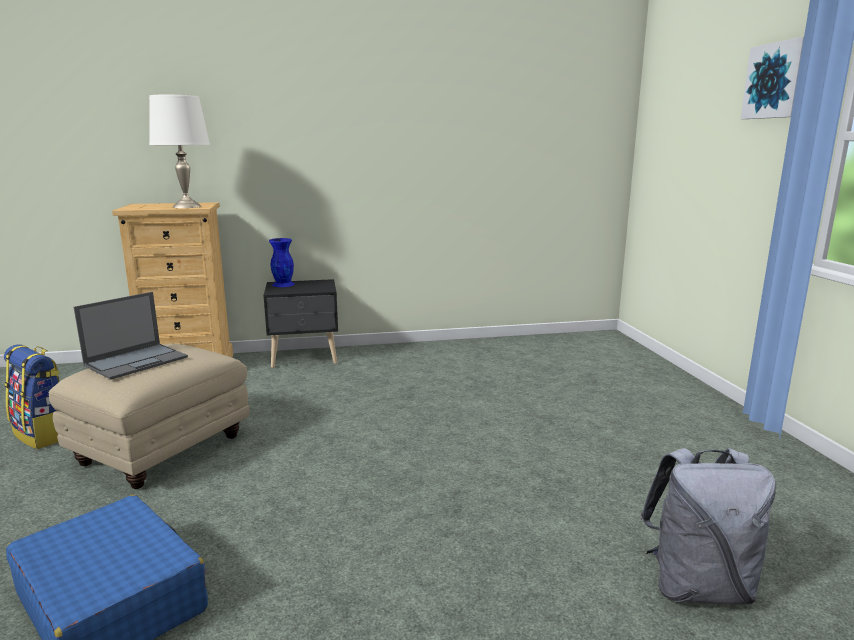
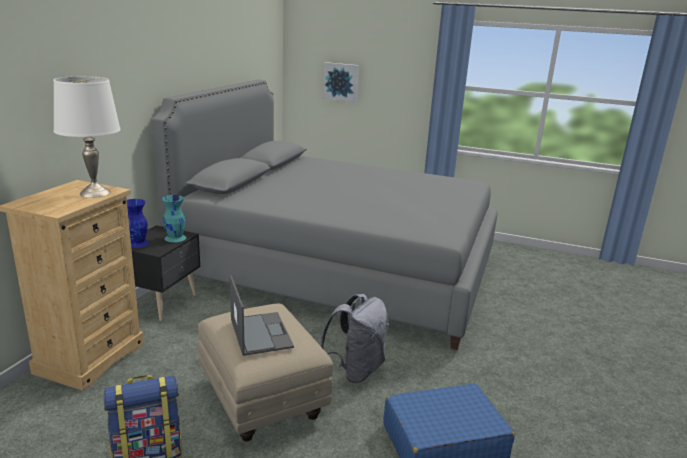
camera: 60 degrees left, 5 degrees up
(313, 289) = (175, 238): none -> turquoise vase
(504, 404) = (339, 269): none -> grey bed
(697, 586) = (524, 296): grey backpack -> grey backpack (356, 370)
(777, 80) = (412, 53): picture -> picture (341, 81)

